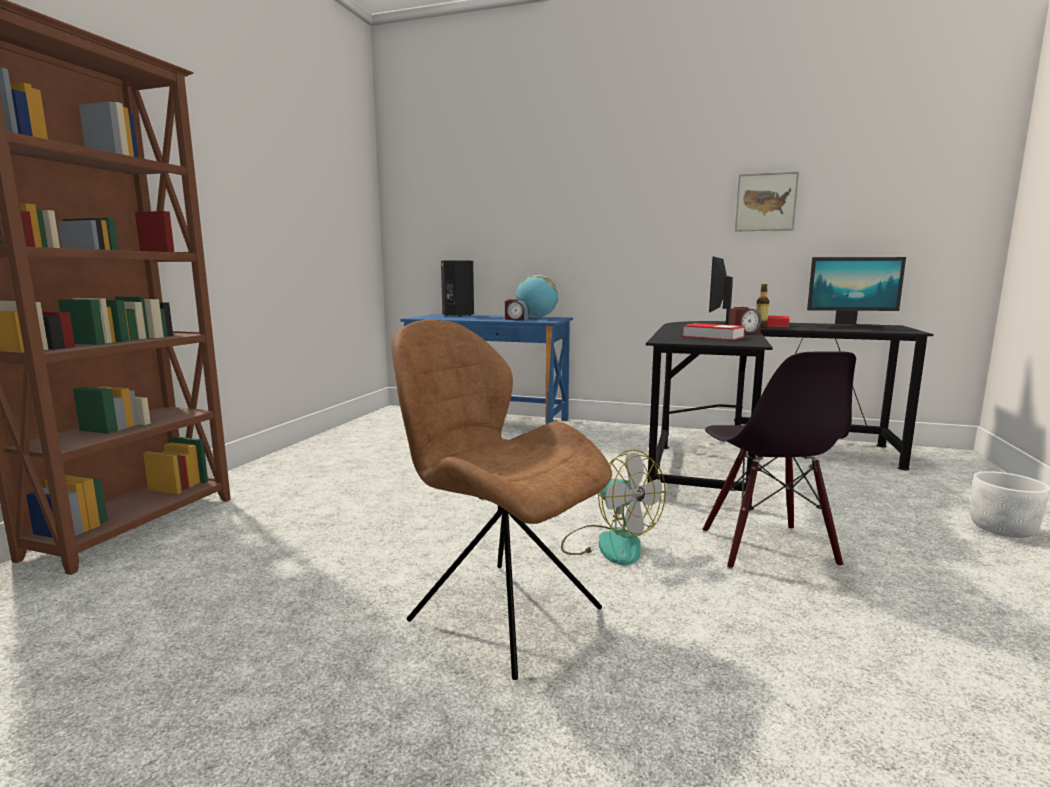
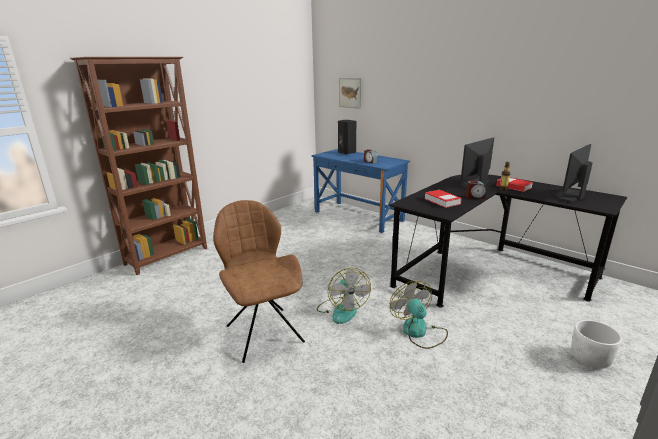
camera: 25 degrees right, 10 degrees up
(536, 317) = (386, 159): globe -> none
(765, 202) = (536, 97): picture -> picture (350, 93)
(766, 547) = (419, 332): black chair -> fan
(850, 327) = (572, 196): monitor -> monitor turned 105 degrees clockwise

